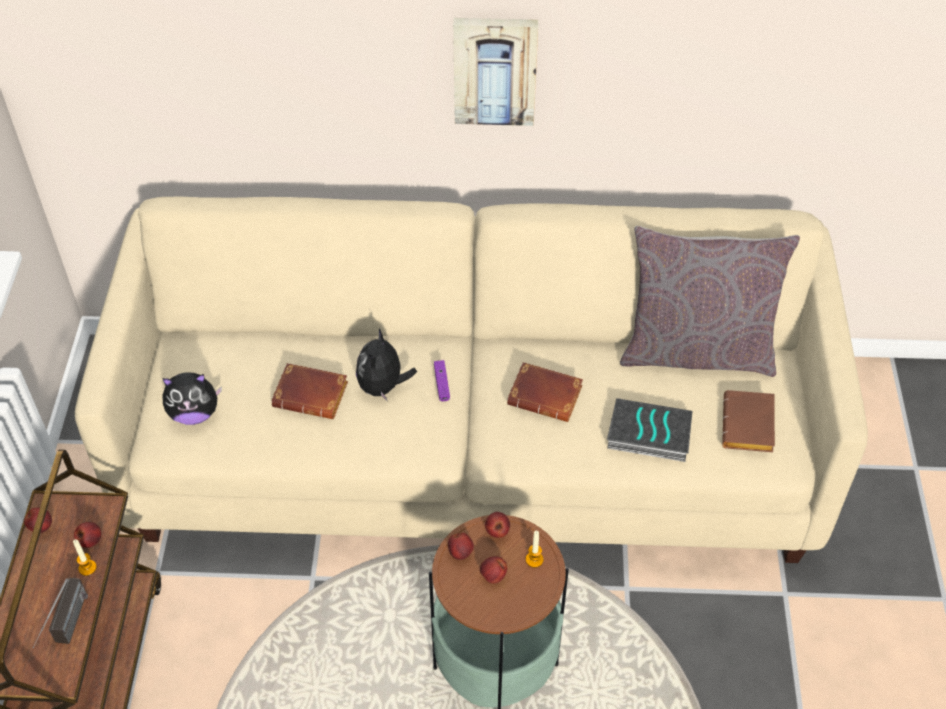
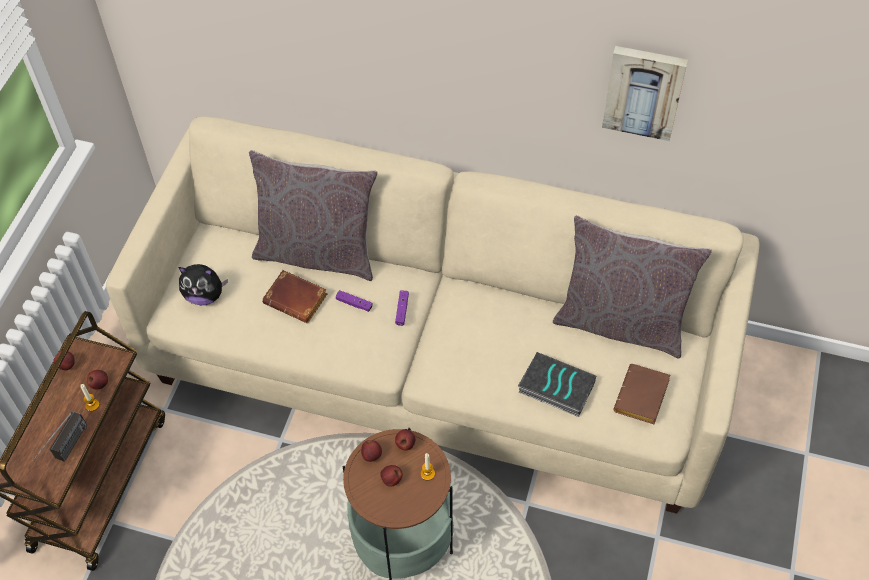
camera: 15 degrees right, 5 degrees up
(320, 339) = (317, 253): none -> grey pillow
(383, 387) = (354, 304): plush toy -> purple game controller
(495, 69) = (482, 64): picture -> picture (644, 91)
(547, 396) = (484, 337): brown book -> none

